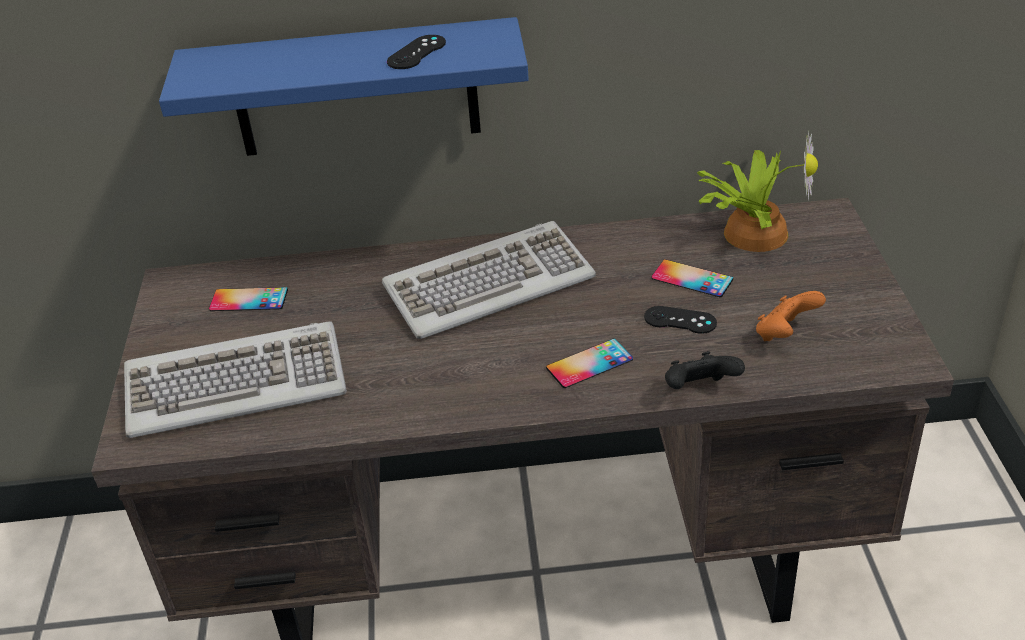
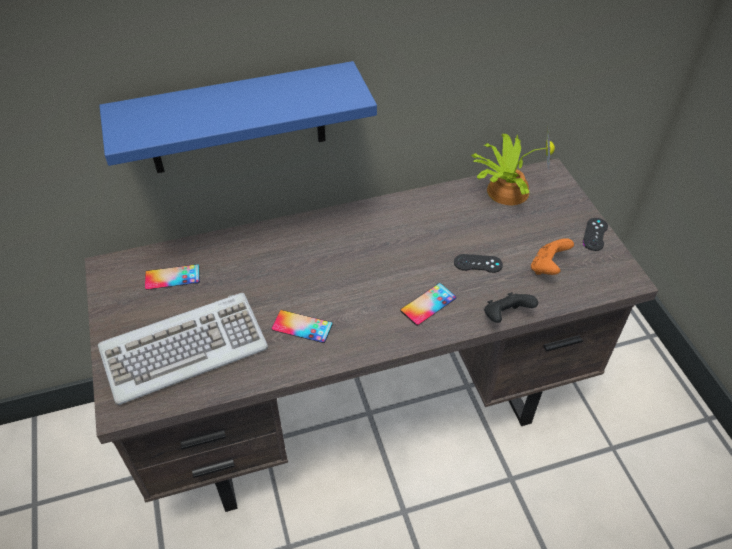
camera: 15 degrees left, 10 degrees up
(416, 52) = (291, 98): black game controller -> black game controller (595, 234)
(489, 284) = (342, 247): keyboard -> none
(692, 279) = (476, 230): phone -> phone (302, 326)

